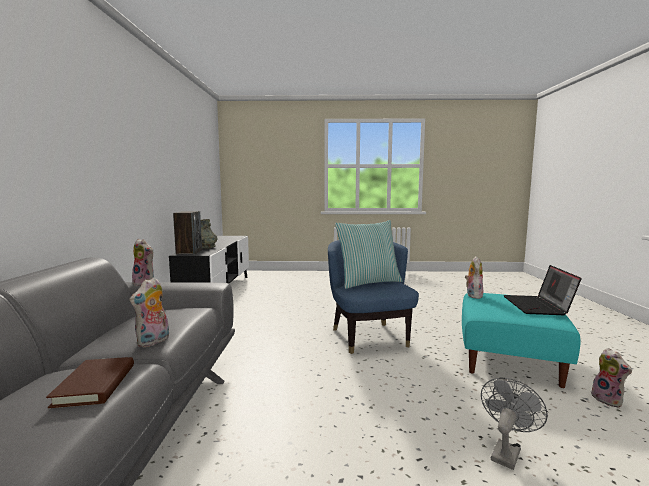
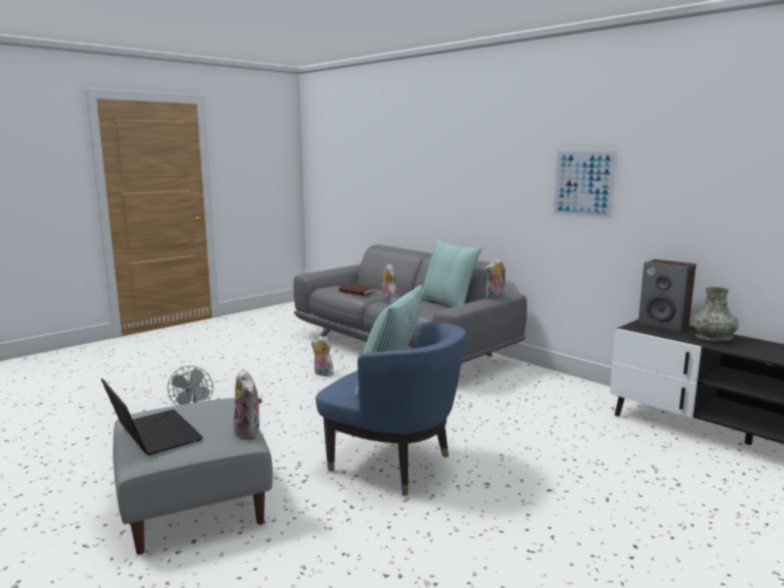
camera: 135 degrees right, 5 degrees up
(107, 326) = (448, 303): none -> pillow
(123, 159) = (583, 184): none -> picture
(509, 360) = (193, 504): turquoise ottoman -> grey ottoman
(609, 400) = (87, 490): plush toy -> plush toy (322, 374)

